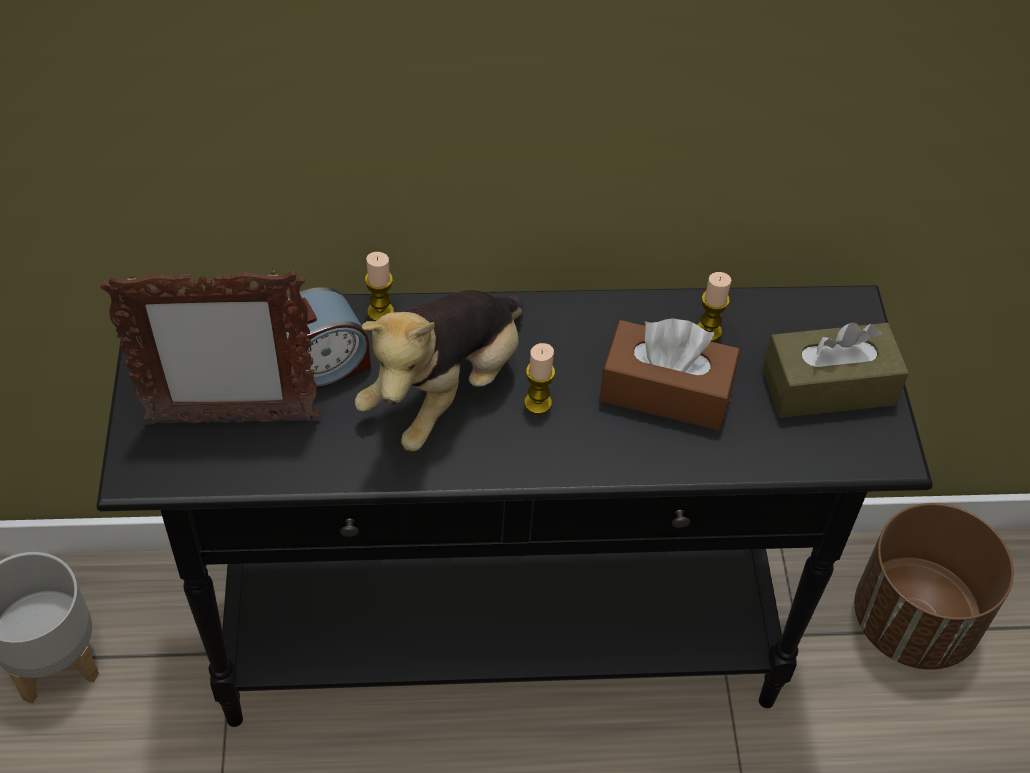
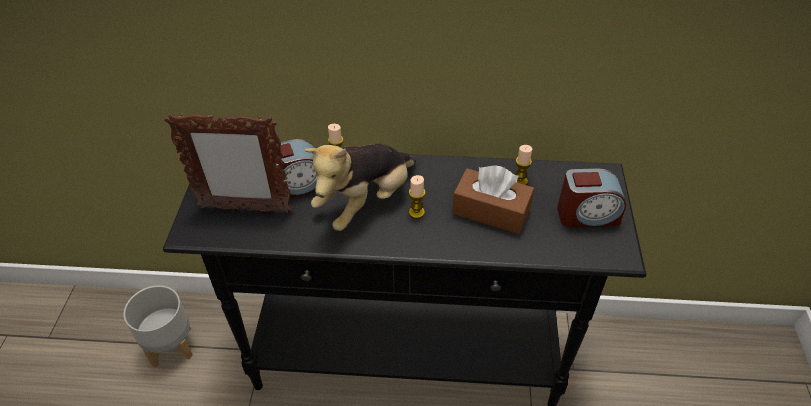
camera: 10 degrees right, 5 degrees down
(828, 386) = (587, 215): brown tissue box -> alarm clock
(914, 622) = (640, 368): brown planter -> none

